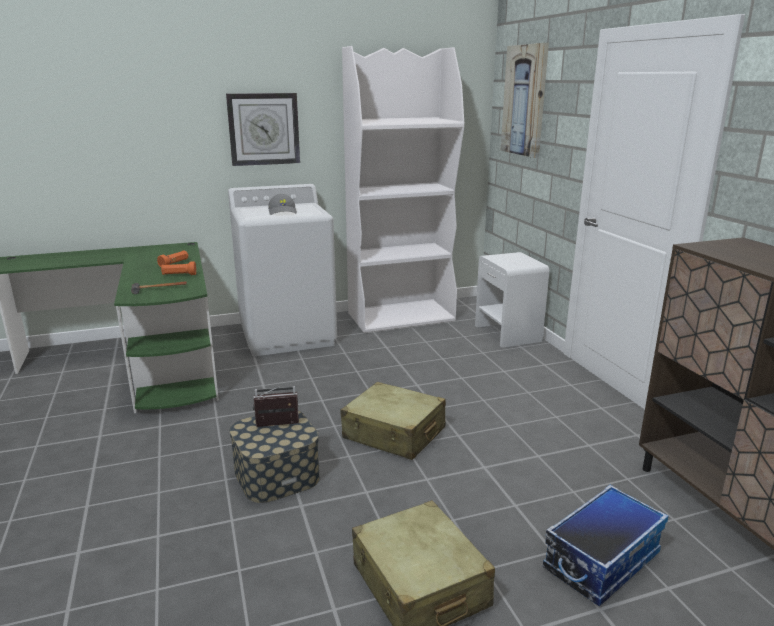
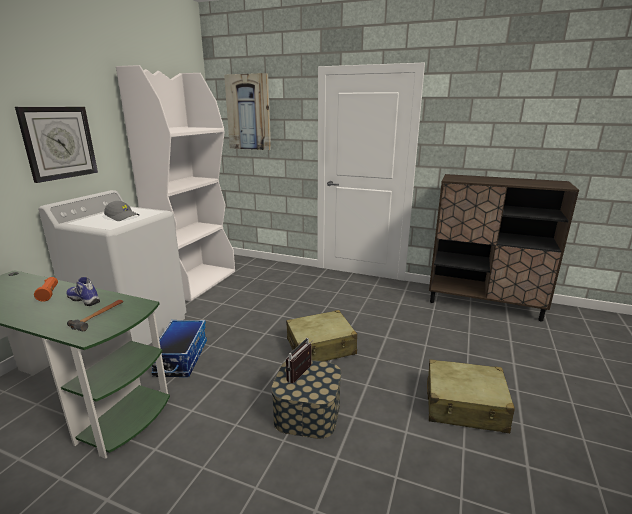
camera: 50 degrees left, 0 degrees up
(179, 275) = (85, 300): orange flashlight -> shoe
(508, 333) = (275, 268): white nightstand -> none
(601, 560) = (483, 345): storage box -> storage box (181, 358)

